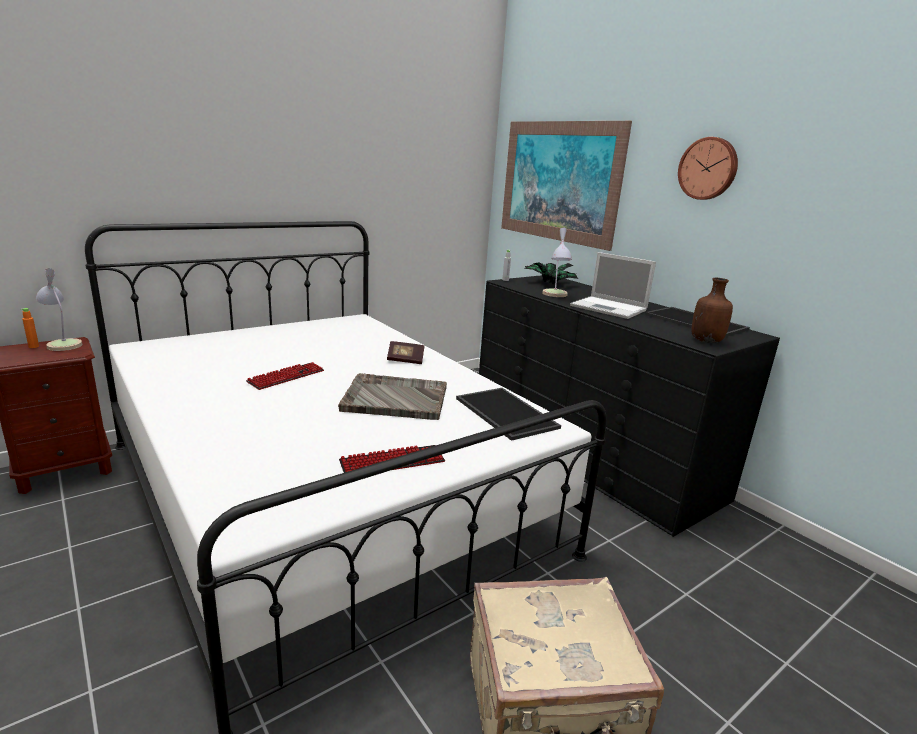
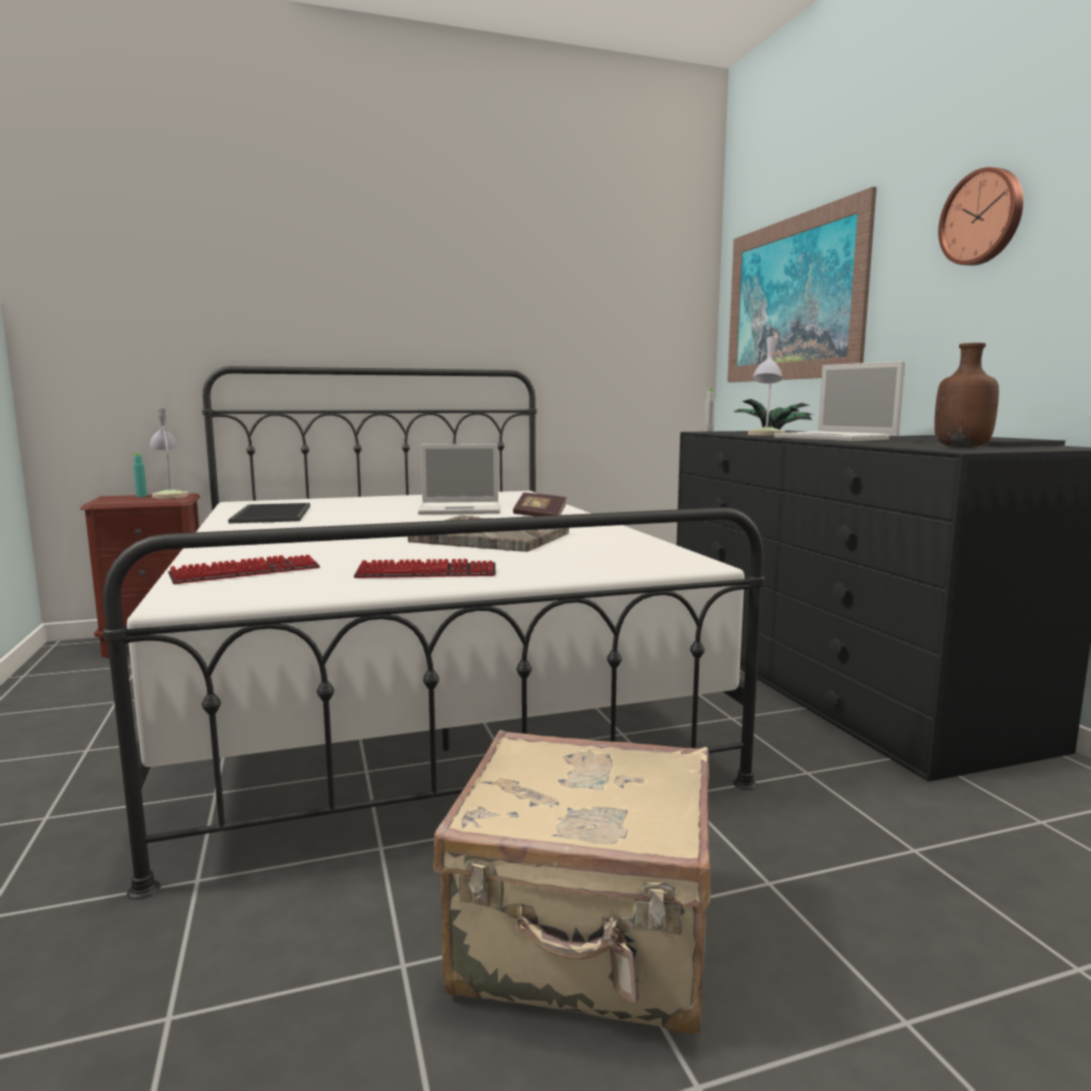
camera: 20 degrees right, 10 degrees down
(33, 346) = (141, 496): orange bottle -> turquoise bottle
(286, 377) = (377, 522): keyboard -> keyboard (246, 572)
(337, 351) = (461, 509): none -> laptop
(504, 413) = (627, 551): tray -> tray (270, 514)

